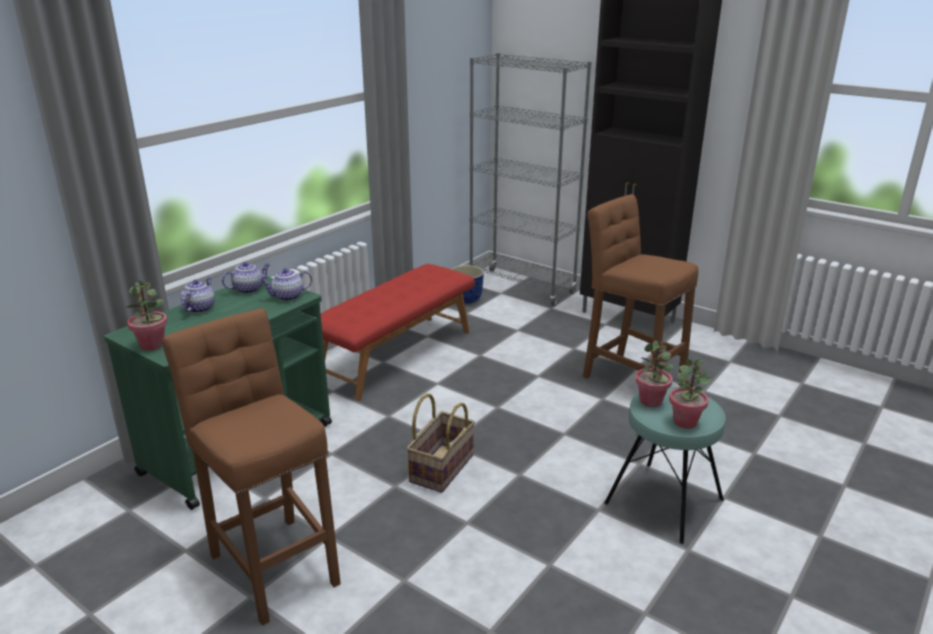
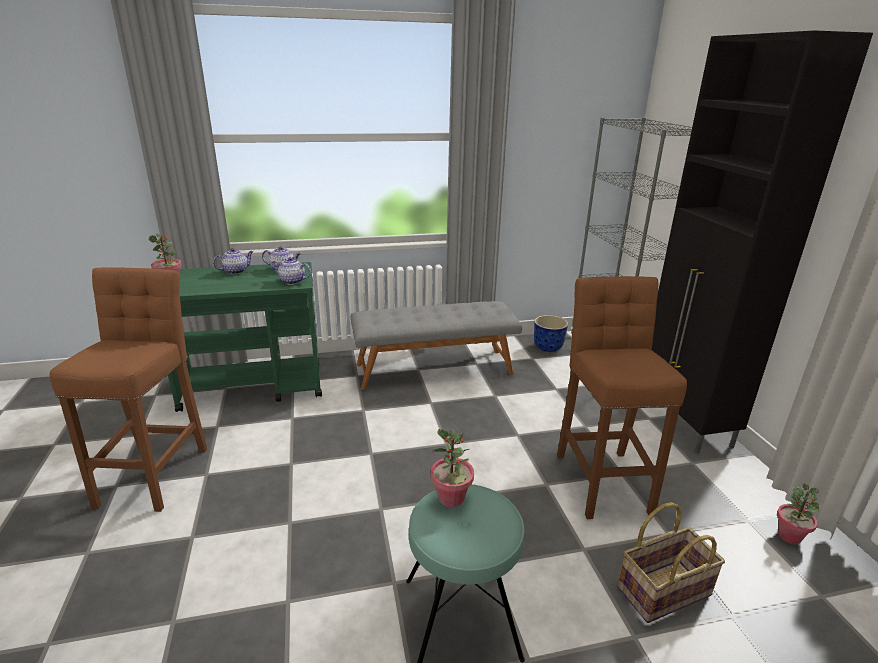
camera: 40 degrees right, 0 degrees up
(396, 355) = (434, 368): red bench -> grey bench
(441, 467) = (337, 468): basket -> basket (663, 590)
(685, 422) = (446, 539): potted plant -> potted plant (789, 536)

